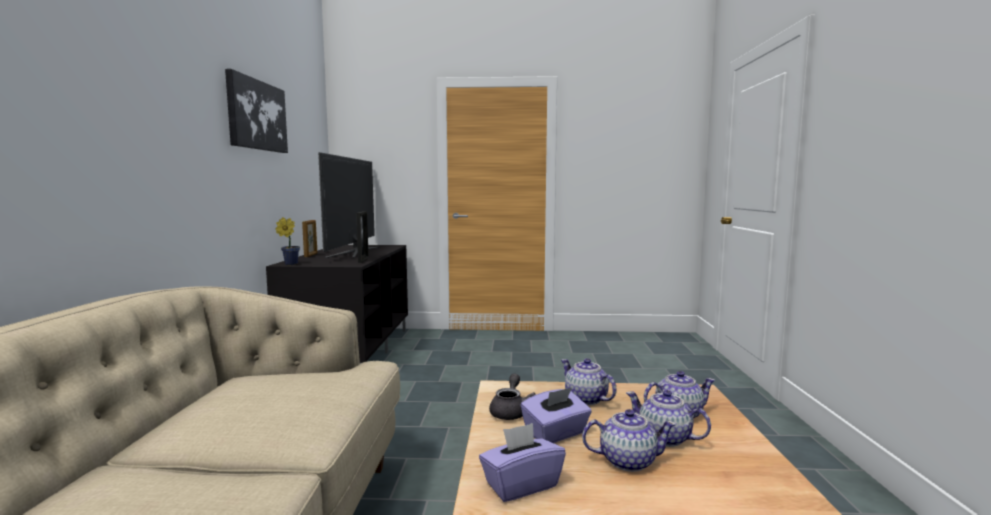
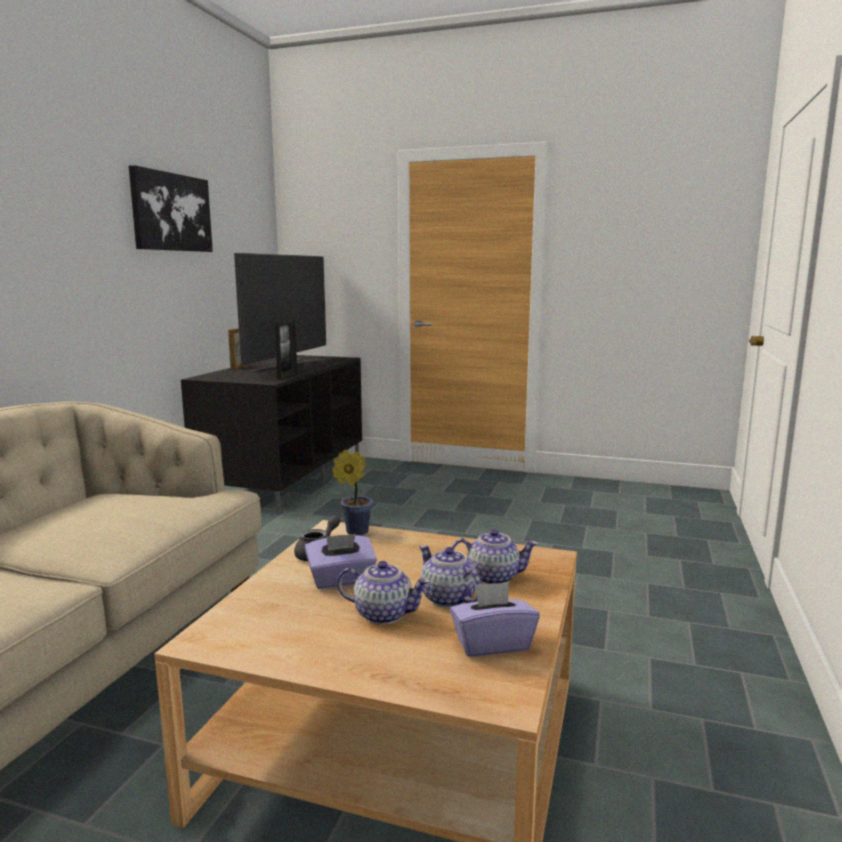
camera: 15 degrees right, 5 degrees up
(289, 264) = (206, 378): potted plant -> potted plant (354, 531)
(521, 485) = (259, 620): purple tissue box -> purple tissue box (492, 643)
(586, 399) = (410, 551): teapot -> none

